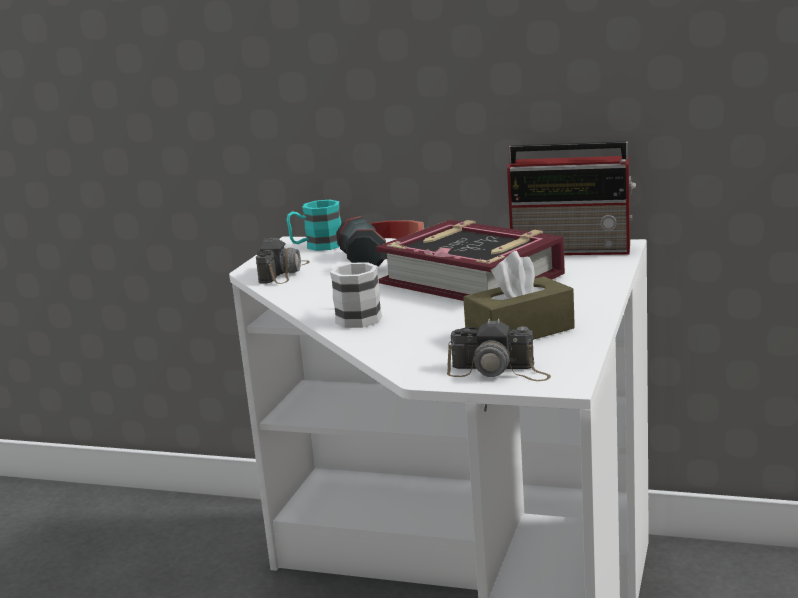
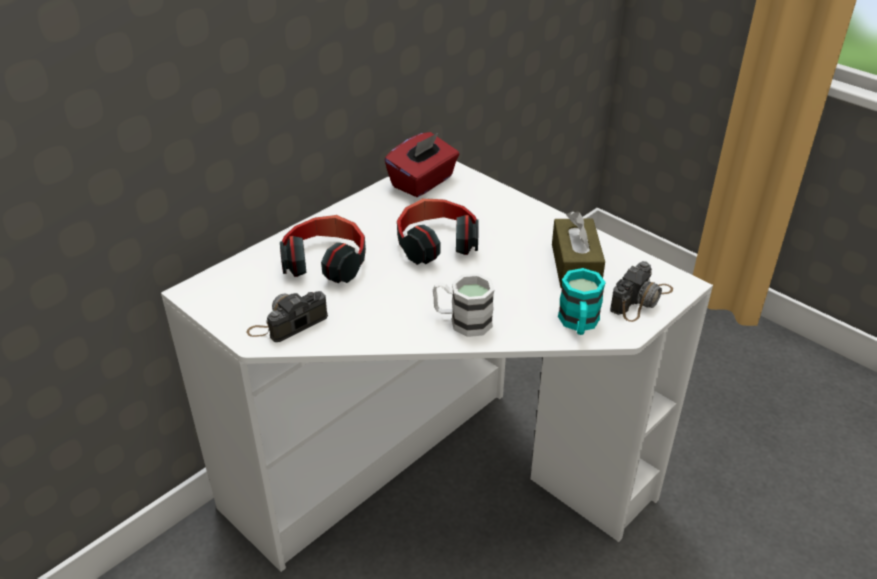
camera: 65 degrees left, 20 degrees up
(284, 272) = (288, 323): camera -> camera turned 75 degrees counterclockwise
(317, 246) = (233, 284): turquoise mug -> turquoise mug (579, 324)
(472, 279) = (436, 243): book -> headphones
(574, 249) = (423, 182): radio -> red tissue box

